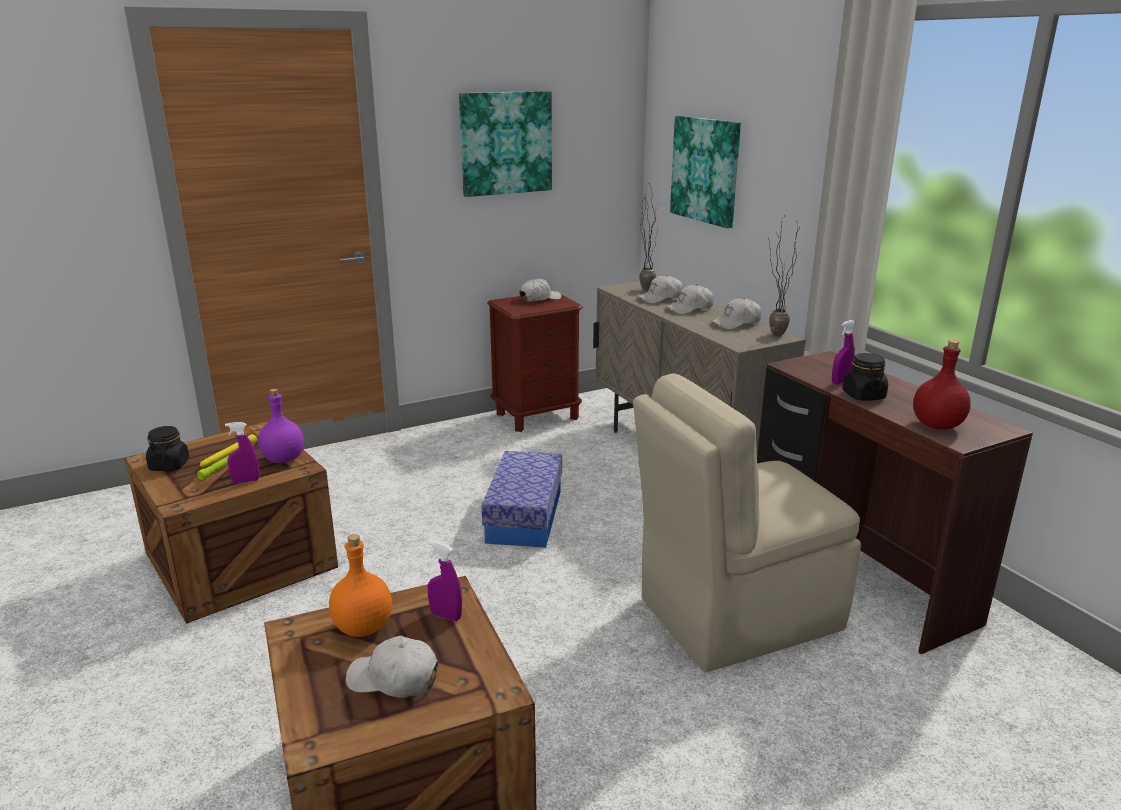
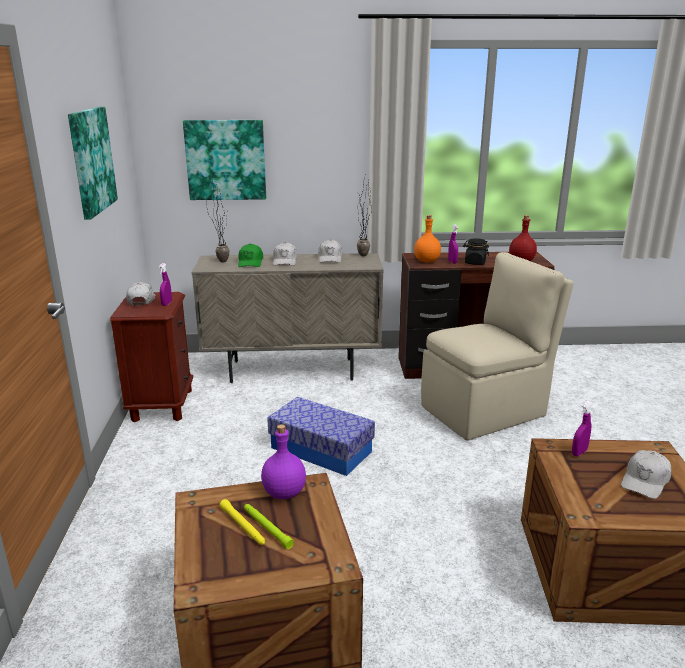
camera: 65 degrees left, 0 degrees up
(169, 465) = (232, 570): black jar -> none
(246, 481) = (316, 519): purple spray bottle -> purple spray bottle (166, 304)
(364, 627) = (586, 484): orange bottle -> orange bottle (426, 261)
(660, 298) = (250, 262): white cap -> green cap
(734, 615) = (485, 410): beige chair -> beige chair turned 120 degrees counterclockwise

